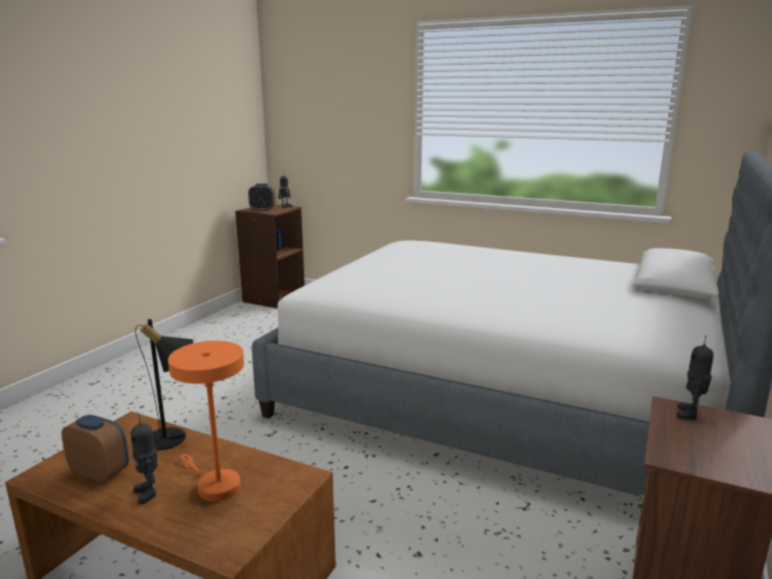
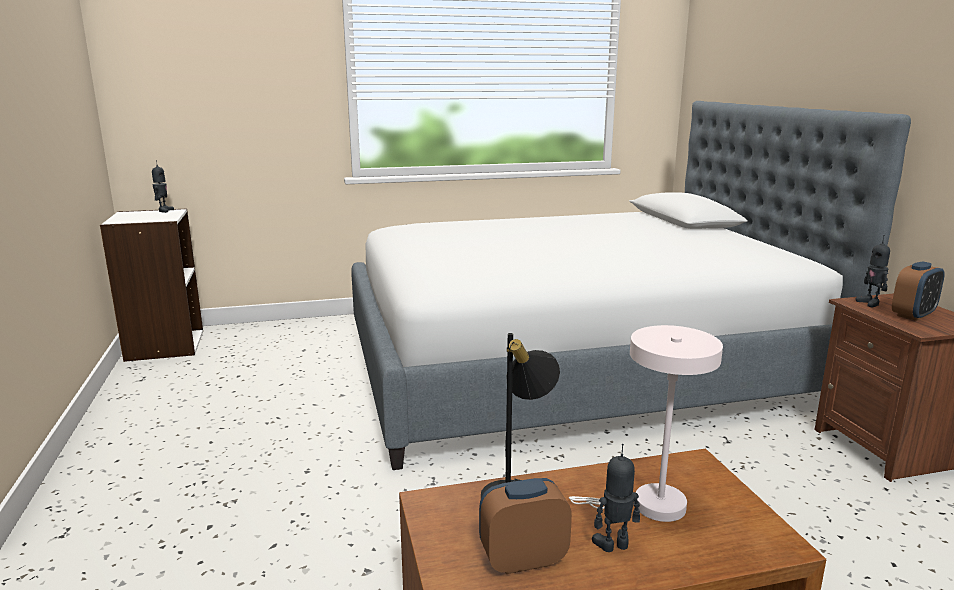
camera: 40 degrees left, 0 degrees up
(148, 493) = (614, 546): toy robot -> toy robot turned 150 degrees clockwise
(214, 485) = (649, 506): orange table lamp -> white table lamp
(263, 210) = (141, 218): alarm clock -> alarm clock (913, 315)
(273, 298) = (164, 346): brown bookcase -> white bookcase

